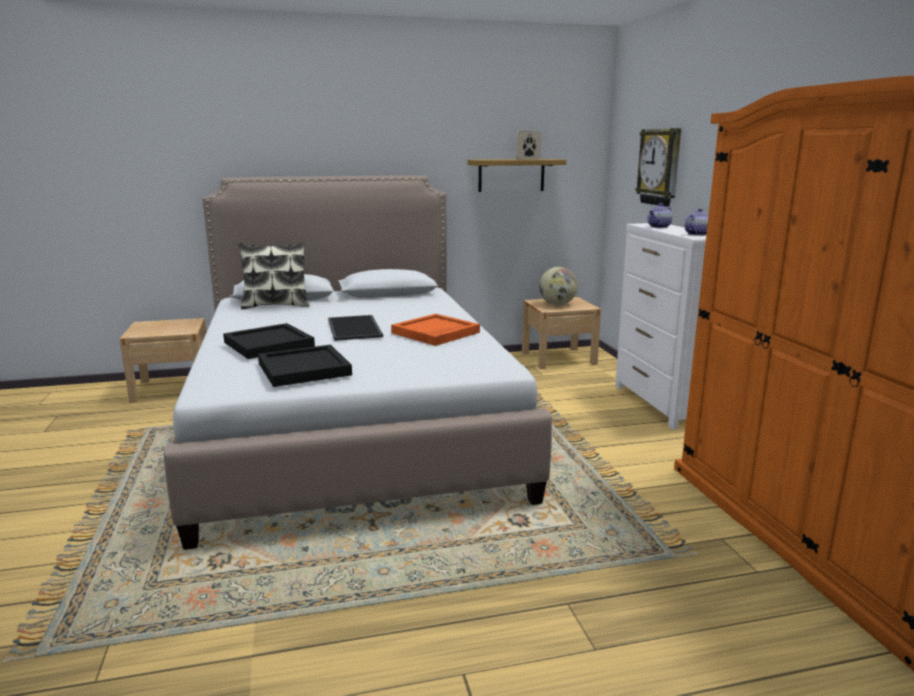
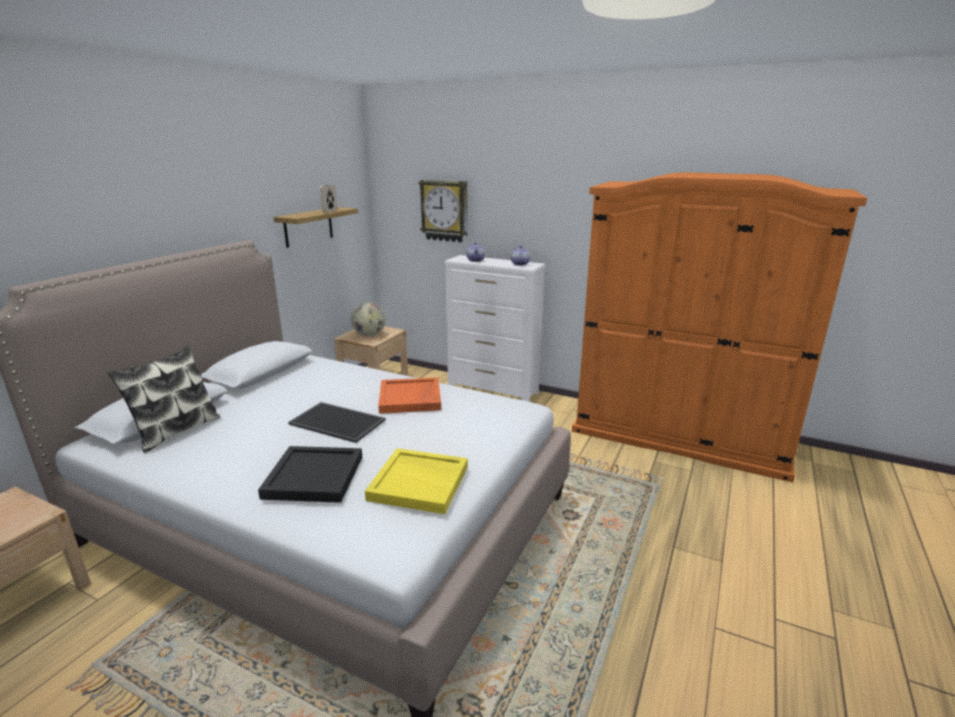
camera: 50 degrees left, 5 degrees up
(305, 369) = (420, 483): black tray -> yellow tray

